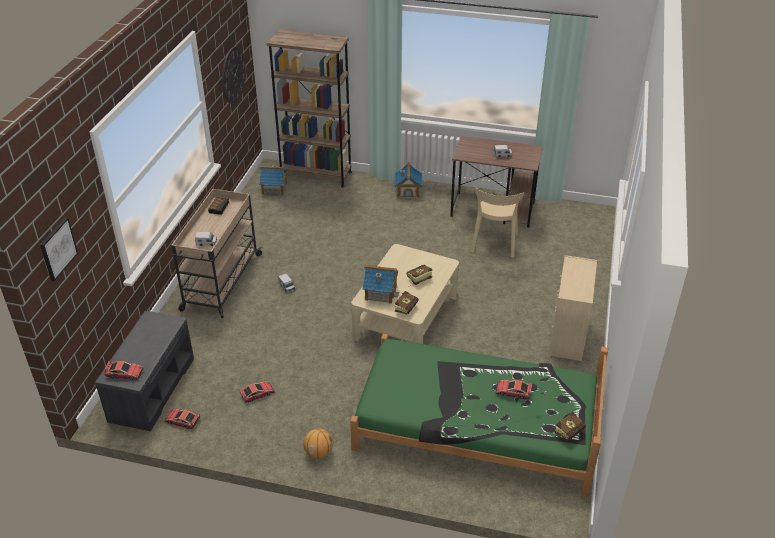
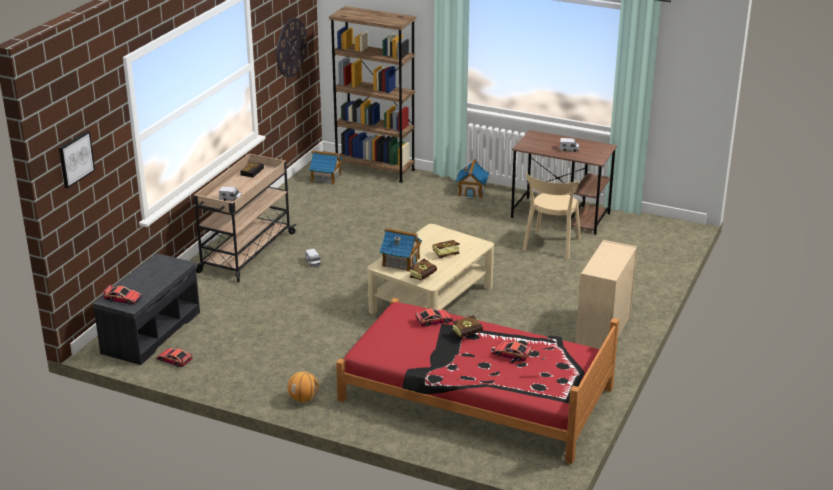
camera: 10 degrees right, 10 degrees down
(257, 393) = (256, 346): toy car -> toy car (434, 320)
(477, 424) = (476, 394): green bed -> red bed
(571, 431) = (560, 391): book -> book (470, 334)

